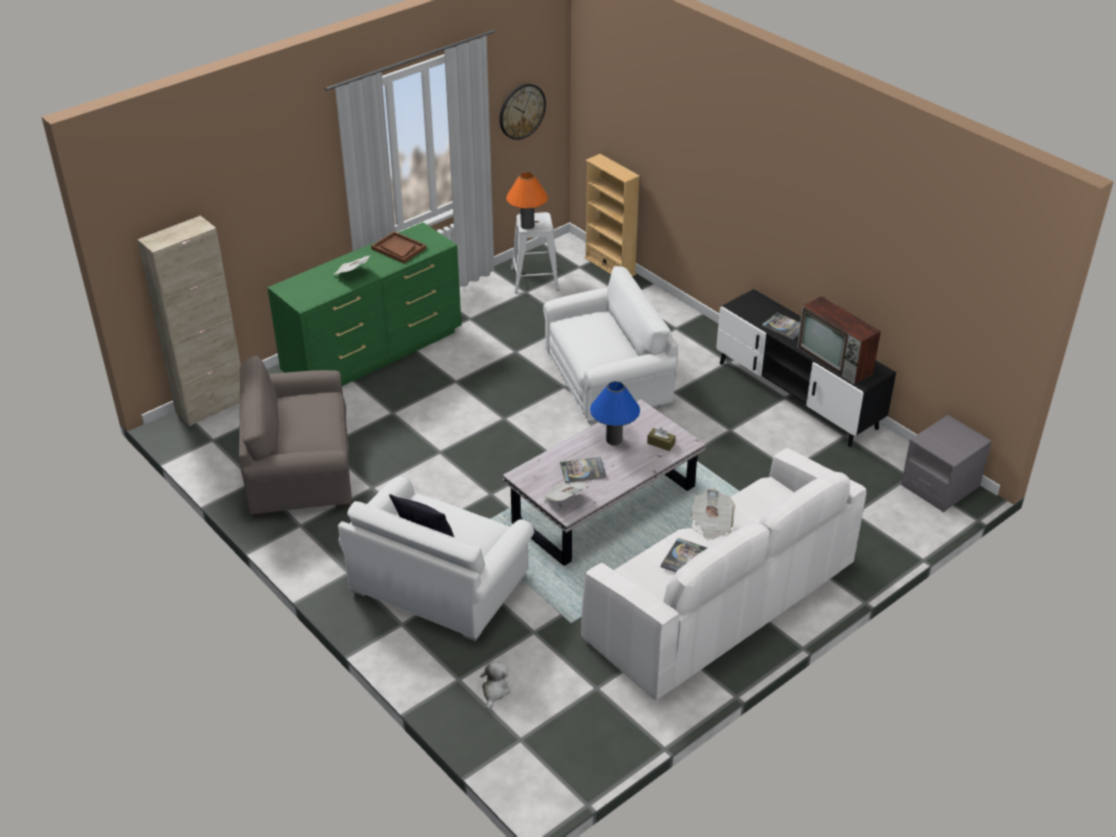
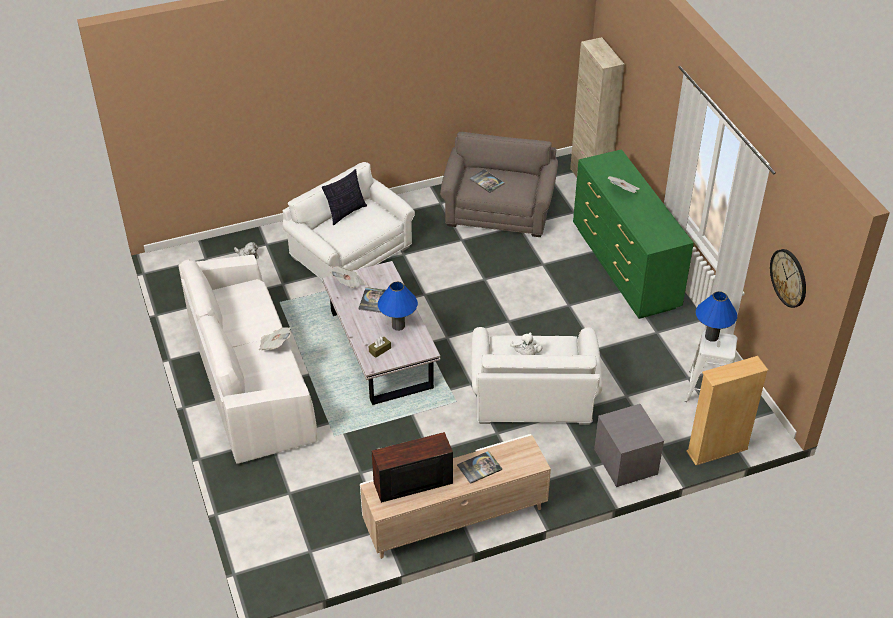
camera: 110 degrees right, 5 degrees up
(398, 249) = (652, 221): brown tray -> none
(527, 225) = (711, 336): orange table lamp -> blue table lamp
(603, 341) = (526, 354): none -> white plush toy
(683, 558) = (252, 320): book -> book (486, 181)
(797, 395) = (455, 518): black tv stand -> beige tv stand
(940, 486) = (286, 568): grey nightstand -> grey nightstand (625, 462)

